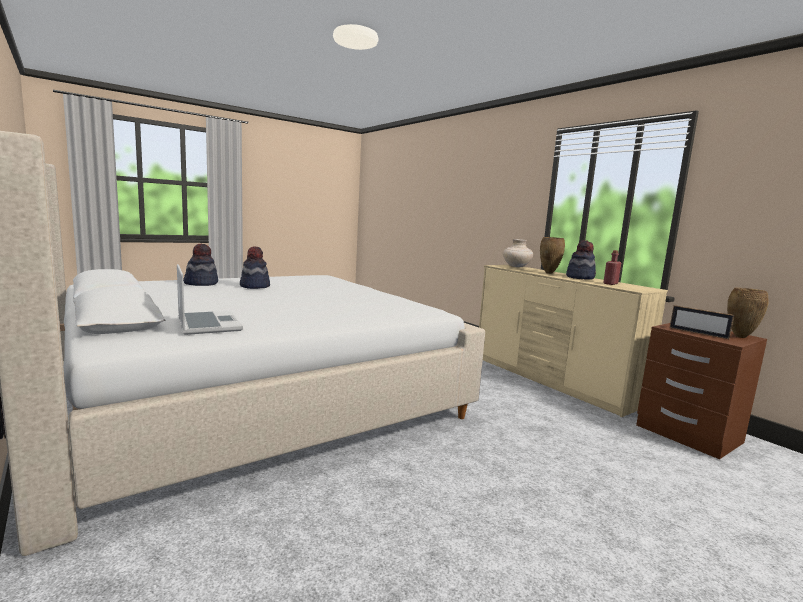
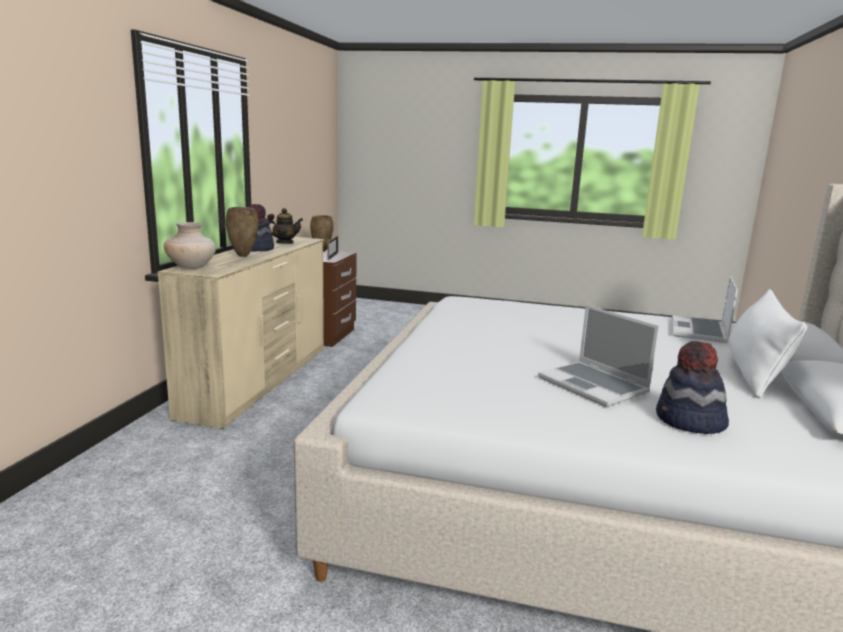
camera: 130 degrees left, 5 degrees up
(160, 303) = (754, 373): none -> white pillow
(254, 286) = (594, 386): hat -> laptop
(610, 284) = (284, 243): red bottle -> teapot

